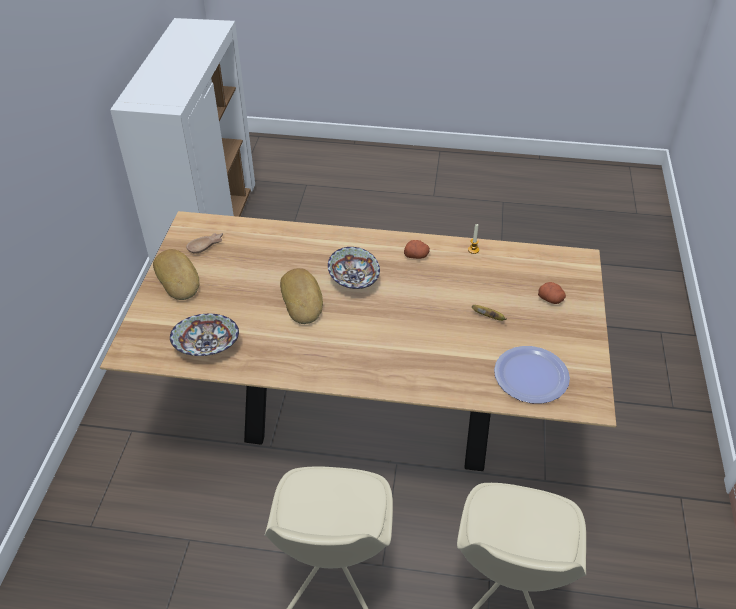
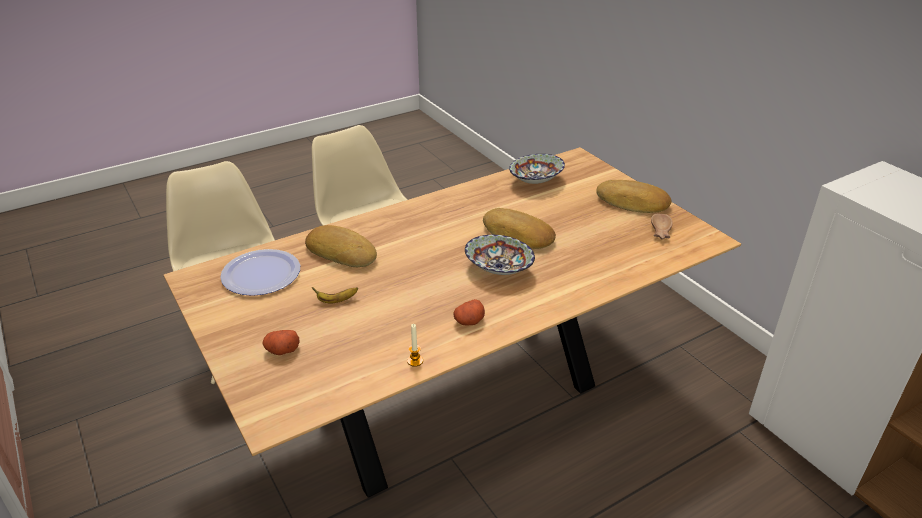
camera: 140 degrees right, 10 degrees down
(450, 362) = (342, 252): none -> bread

